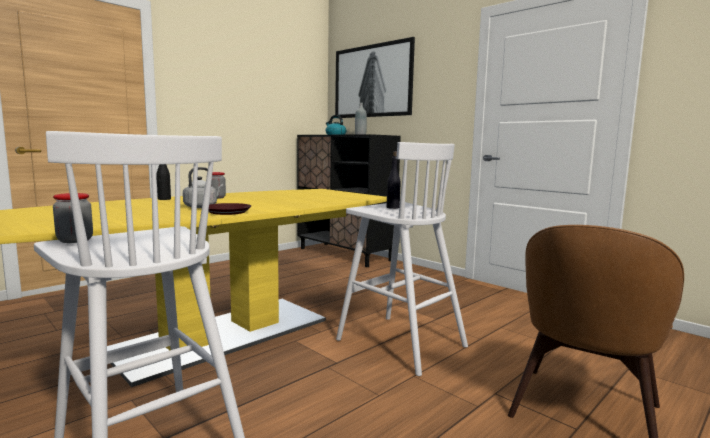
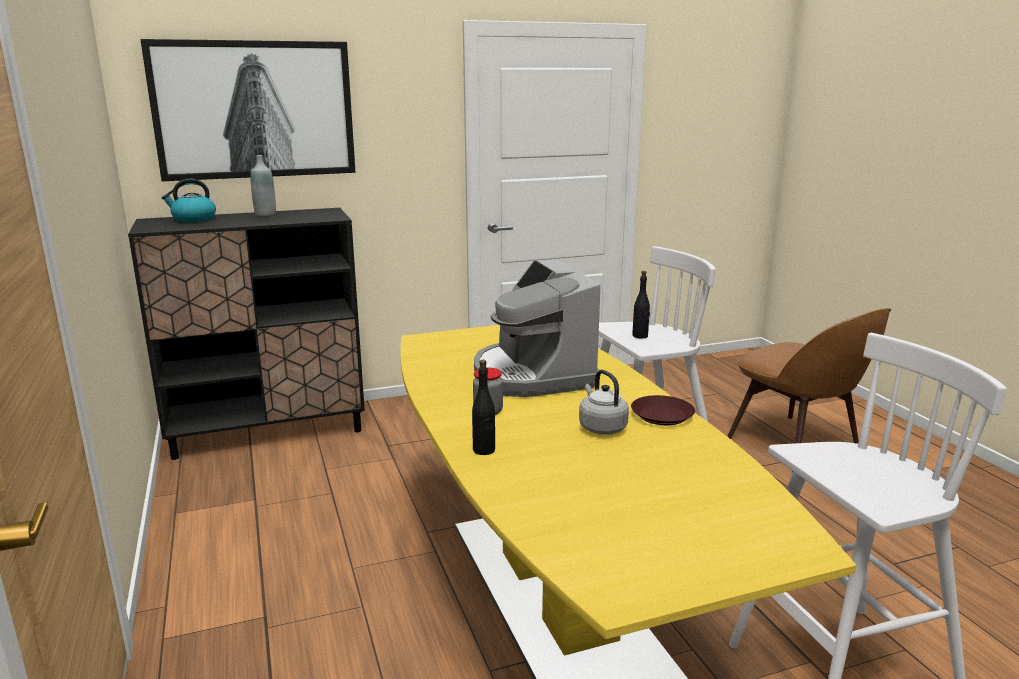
camera: 65 degrees left, 10 degrees up
(75, 240) = (871, 501): jar -> none
(281, 199) = (532, 374): none -> coffee machine

